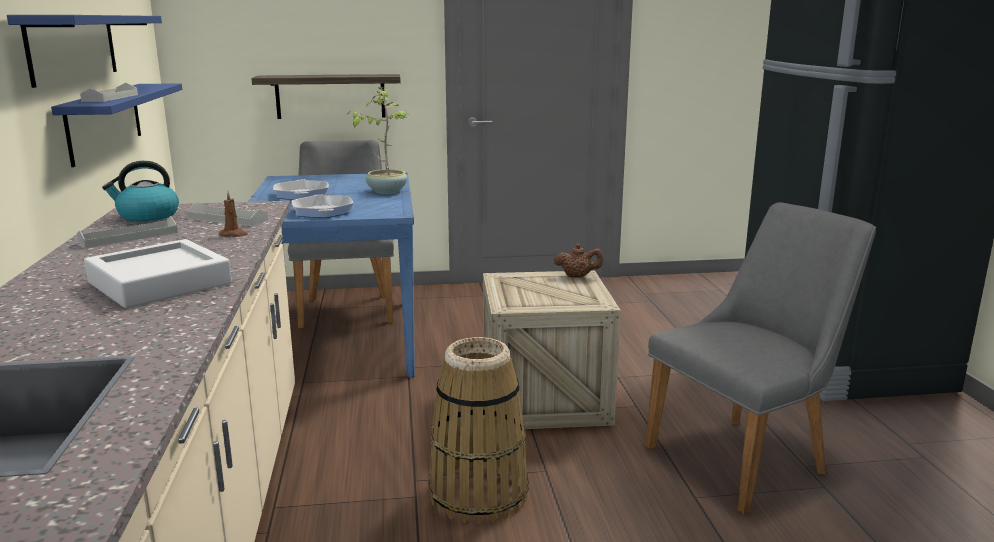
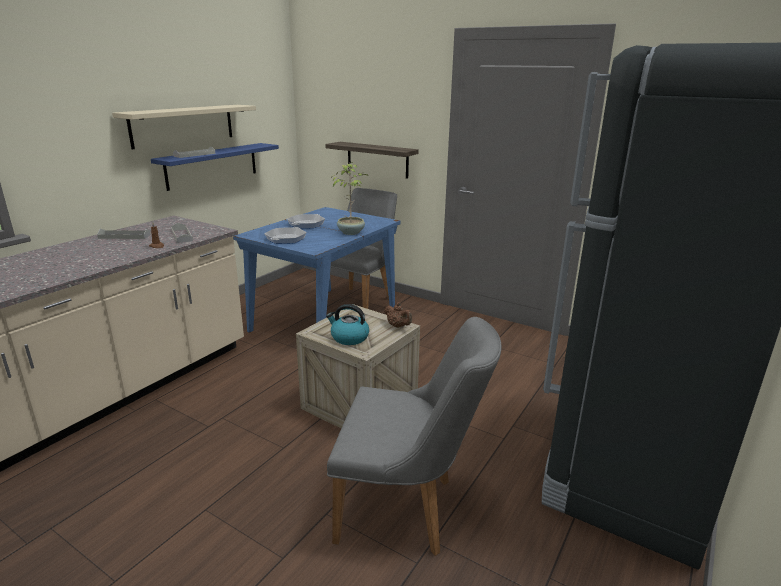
camera: 40 degrees right, 5 degrees up
(73, 47) = (183, 125): blue shelf -> beige shelf
(147, 216) = (163, 225): kettle -> kettle (349, 338)
(159, 283) = (63, 266): grey tray -> none
(478, 494) = (233, 441): basket -> none

